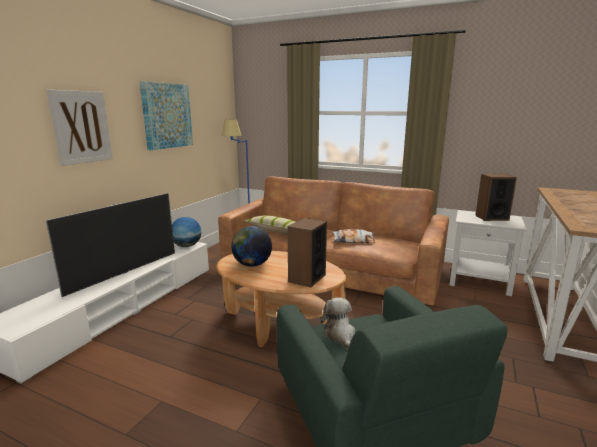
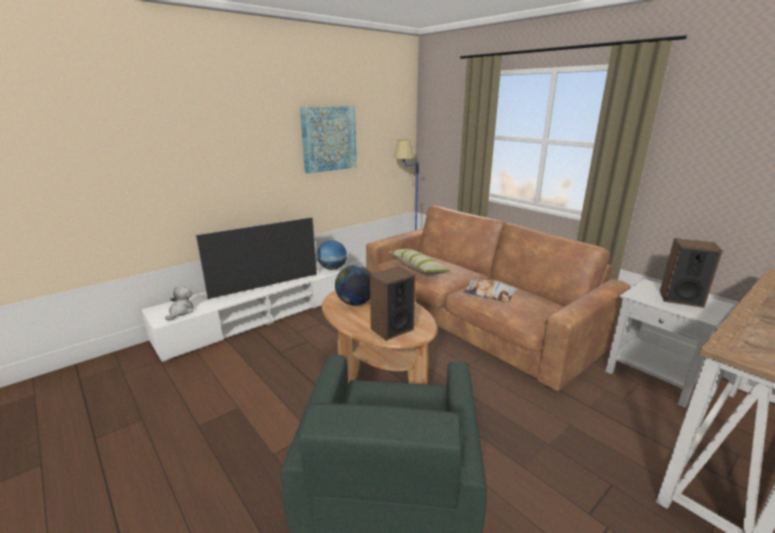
camera: 25 degrees right, 5 degrees up
(81, 127) = (238, 153): picture -> none
(340, 335) = (378, 397): plush toy -> plush toy (181, 312)

